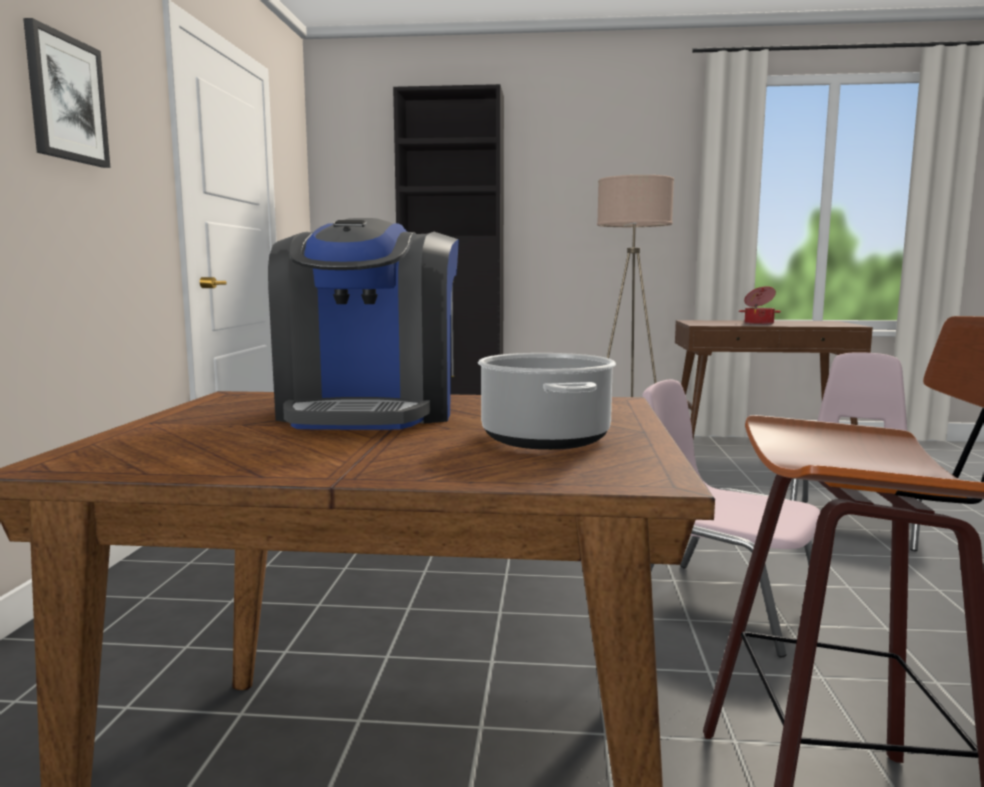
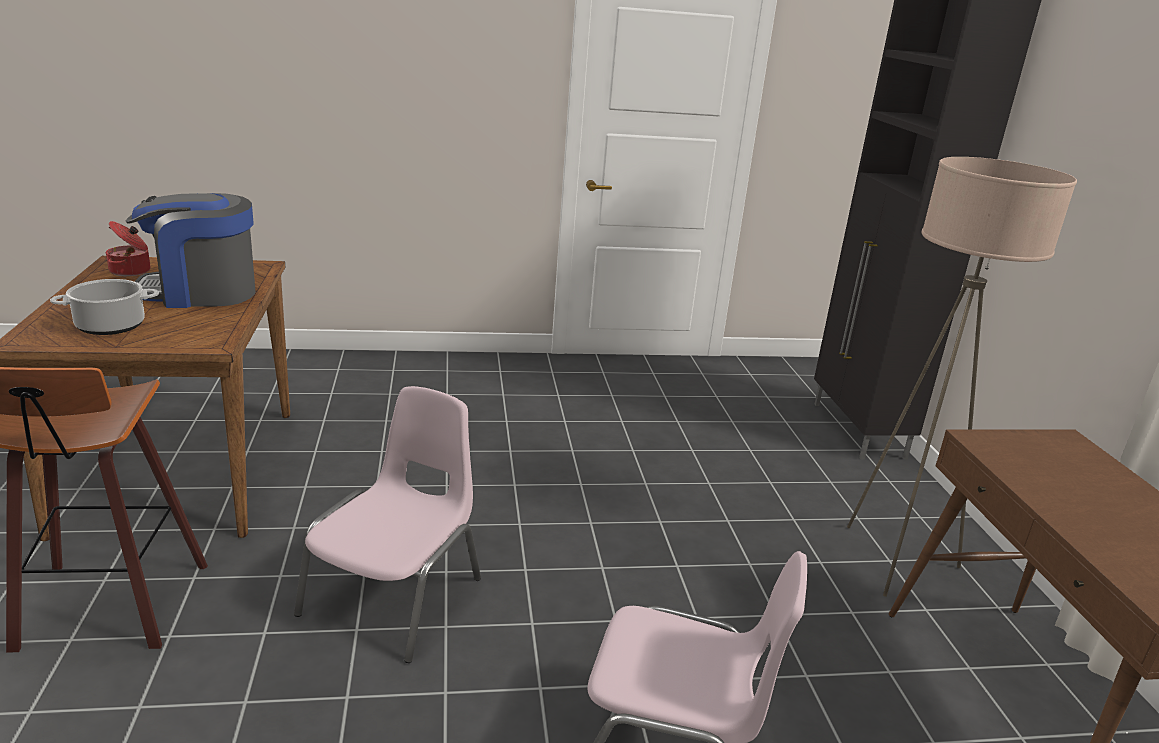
camera: 75 degrees right, 15 degrees up
(66, 99) = (435, 56): picture -> none
(758, 324) = (1067, 497): cooking pot -> cooking pot (131, 271)

